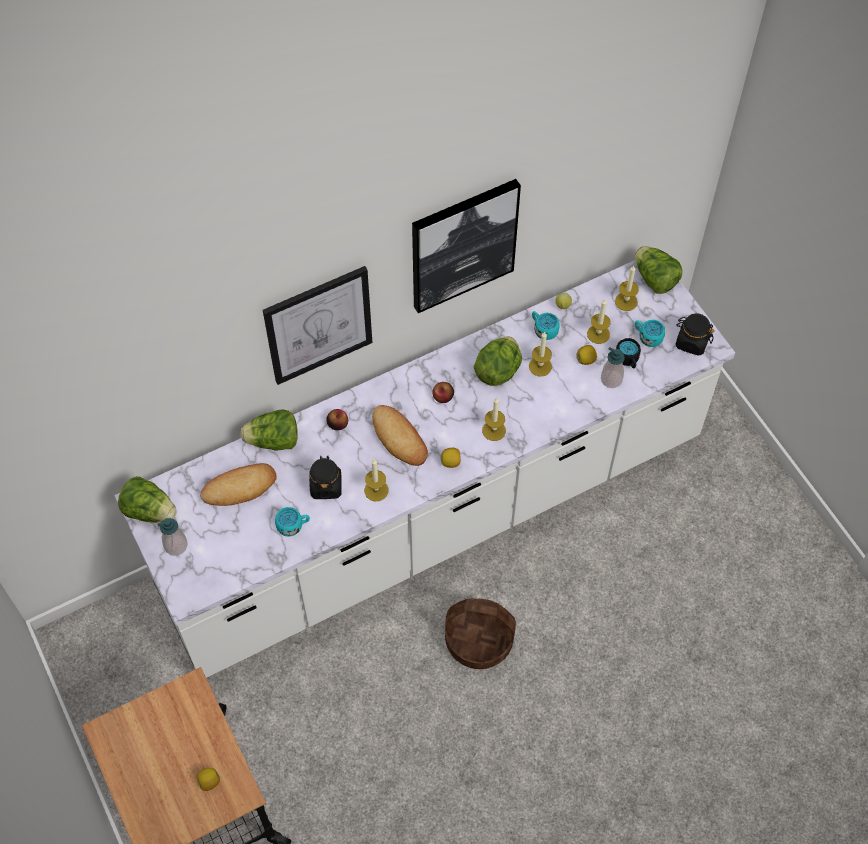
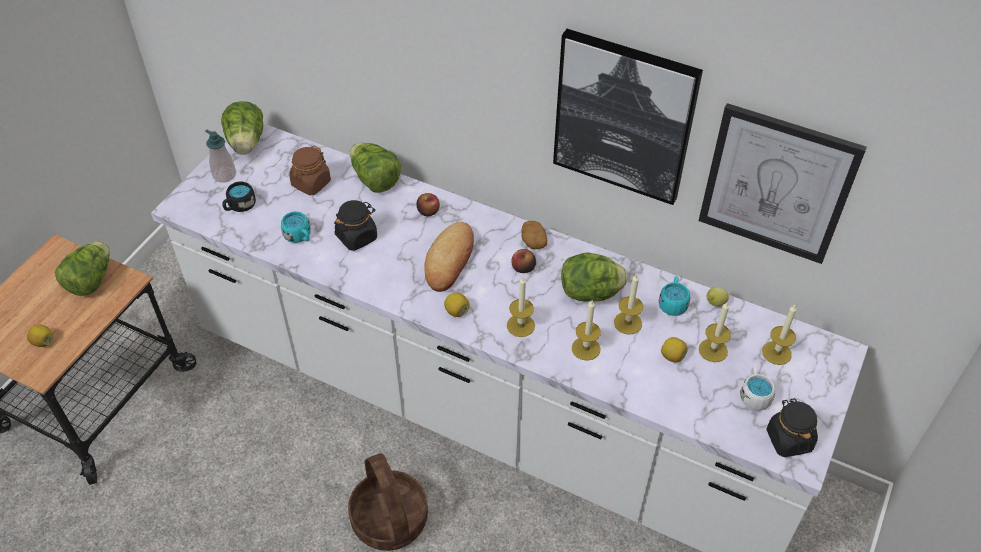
camera: 55 degrees right, 10 degrees down
(240, 487) = (311, 183): bread -> brown jar
(318, 325) = (452, 87): picture -> picture (777, 184)
(376, 490) = (380, 273): candle -> candle (586, 348)
(423, 375) = (533, 241): none -> potato
(611, 379) = (670, 391): soap dispenser -> none
(628, 360) = (708, 392): black mug -> black mug (239, 206)
(647, 336) = (754, 395): turquoise mug -> white mug
(654, 279) = (830, 363): lettuce -> lettuce (91, 280)

